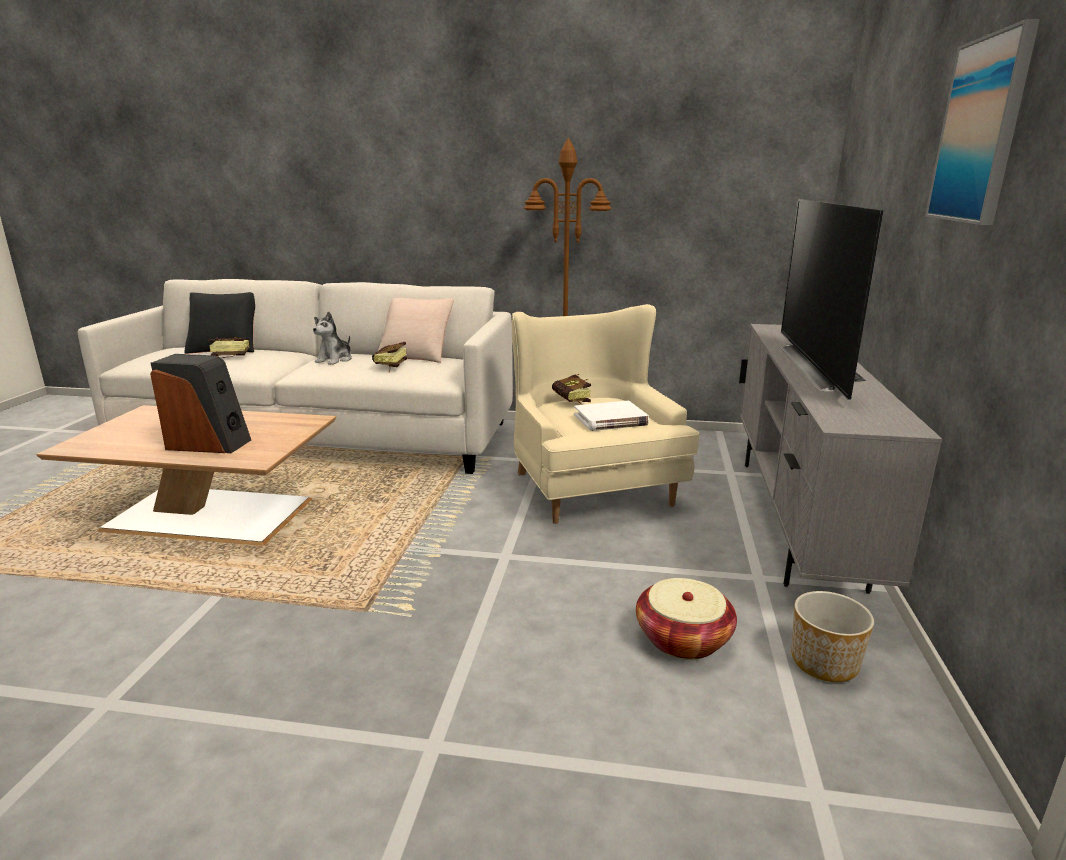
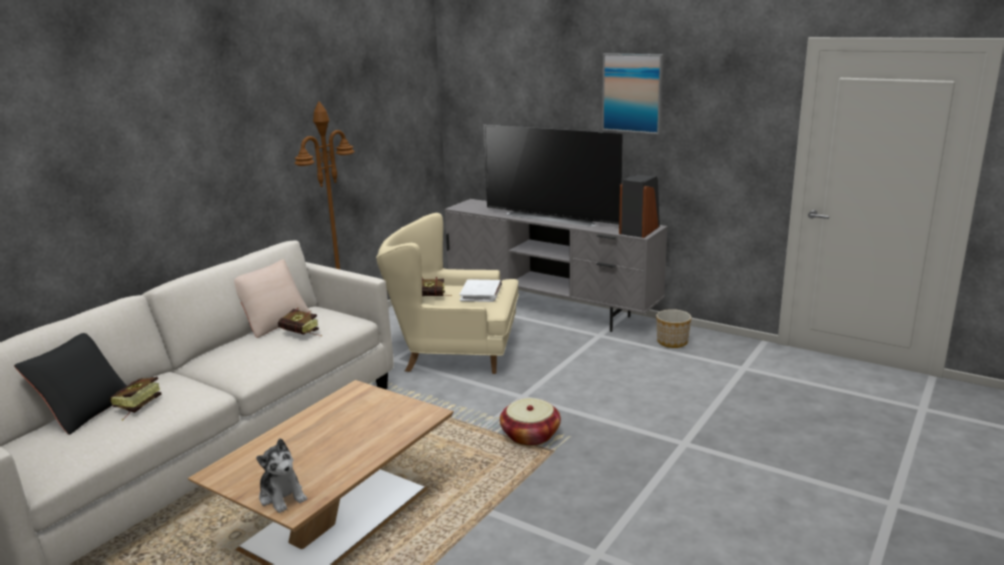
camera: 65 degrees left, 0 degrees up
(209, 444) = (368, 434): speaker -> speaker (640, 230)
(335, 360) = (237, 355): plush toy -> plush toy (282, 496)
(683, 638) = (638, 366): basket -> basket (530, 435)

